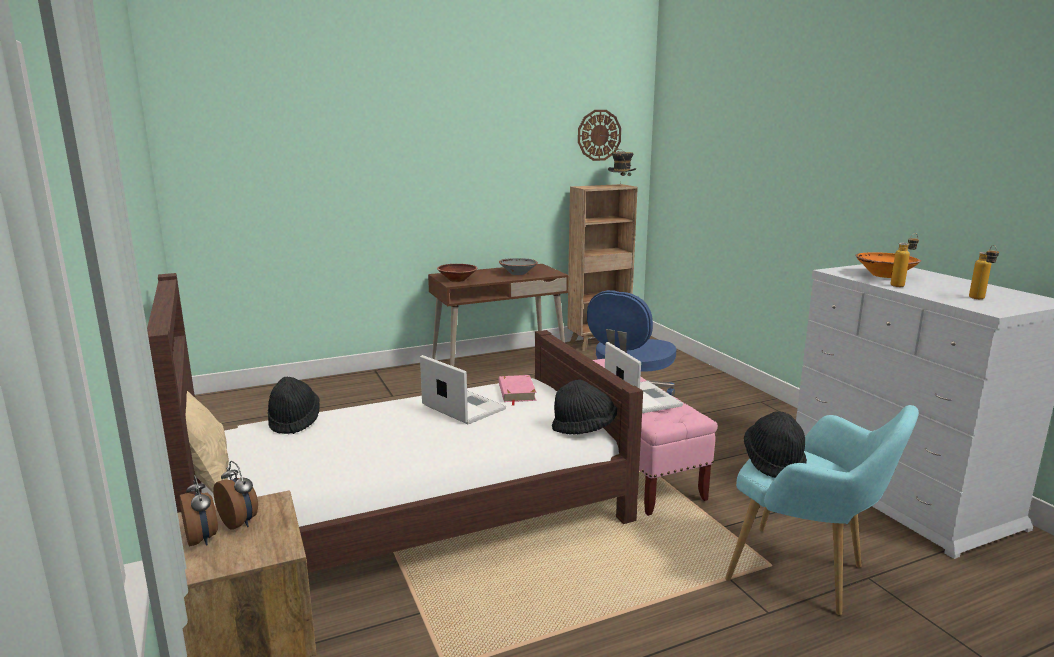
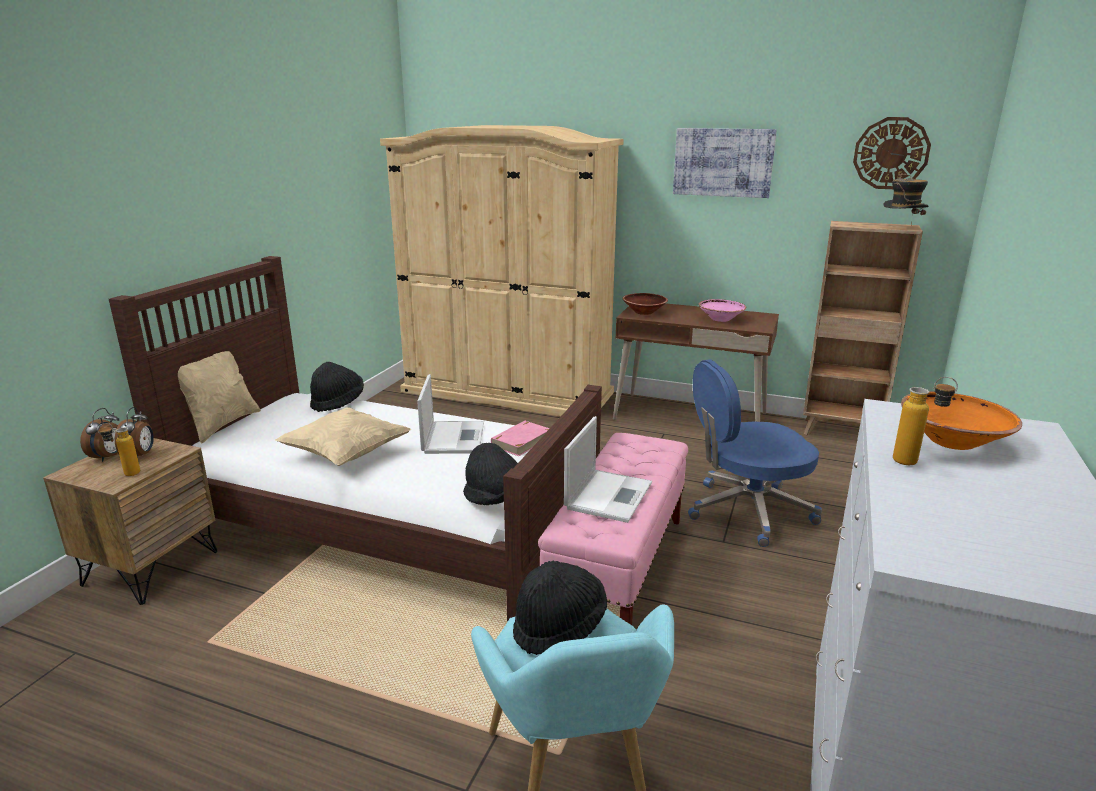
camera: 45 degrees right, 5 degrees up
(325, 390) = (507, 392): none -> beige wardrobe
(406, 450) = (346, 454): none -> beige pillow
(488, 147) = (723, 162): none -> picture
(518, 273) = (720, 319): grey bowl -> pink bowl
(979, 299) = (970, 532): bottle -> bottle (125, 475)

